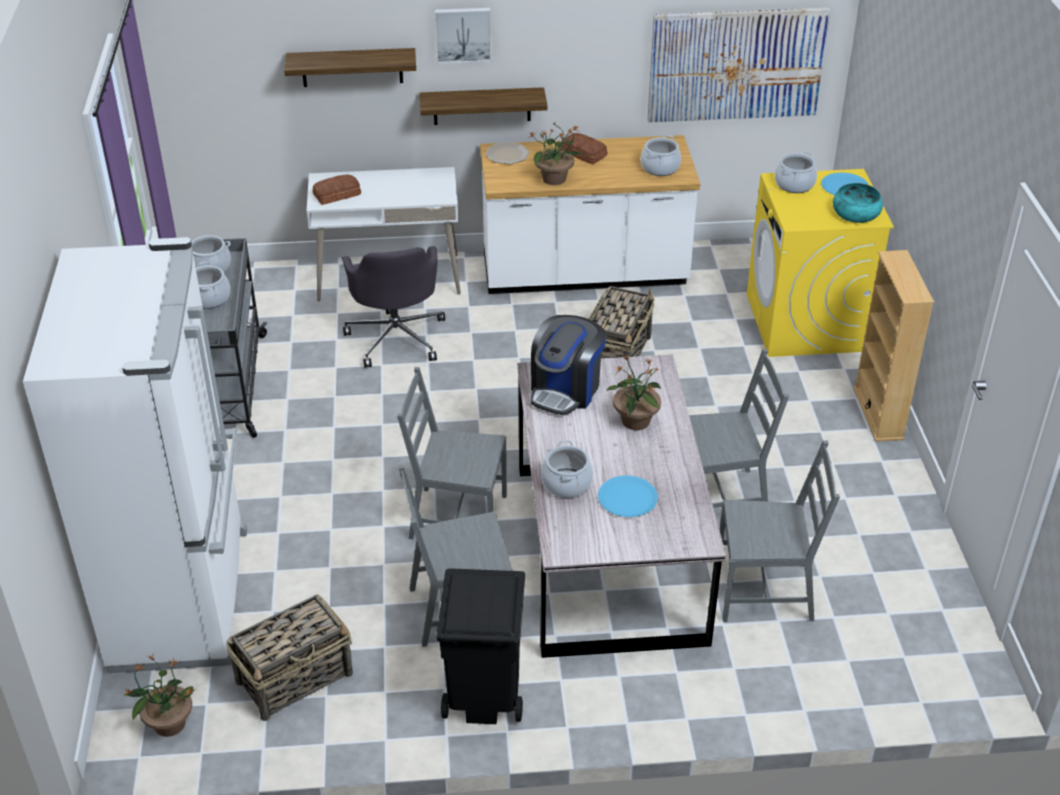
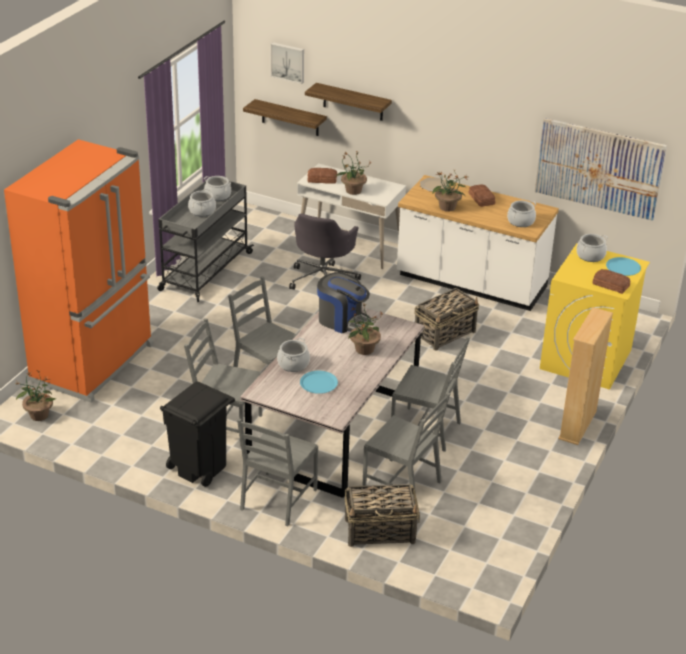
camera: 30 degrees right, 5 degrees down
(184, 597) = (95, 363): white fridge -> orange fridge
(296, 677) = (115, 420): basket -> basket (380, 531)
(394, 197) = (353, 191): none -> potted plant
(463, 34) = (421, 99): picture -> picture (288, 62)
(482, 106) = (429, 149): shelf -> shelf (290, 118)
(565, 390) = (342, 320): coffee machine -> coffee machine turned 120 degrees counterclockwise
(633, 691) = (278, 499): none -> grey chair
(856, 214) = (610, 284): turquoise bowl -> bread

